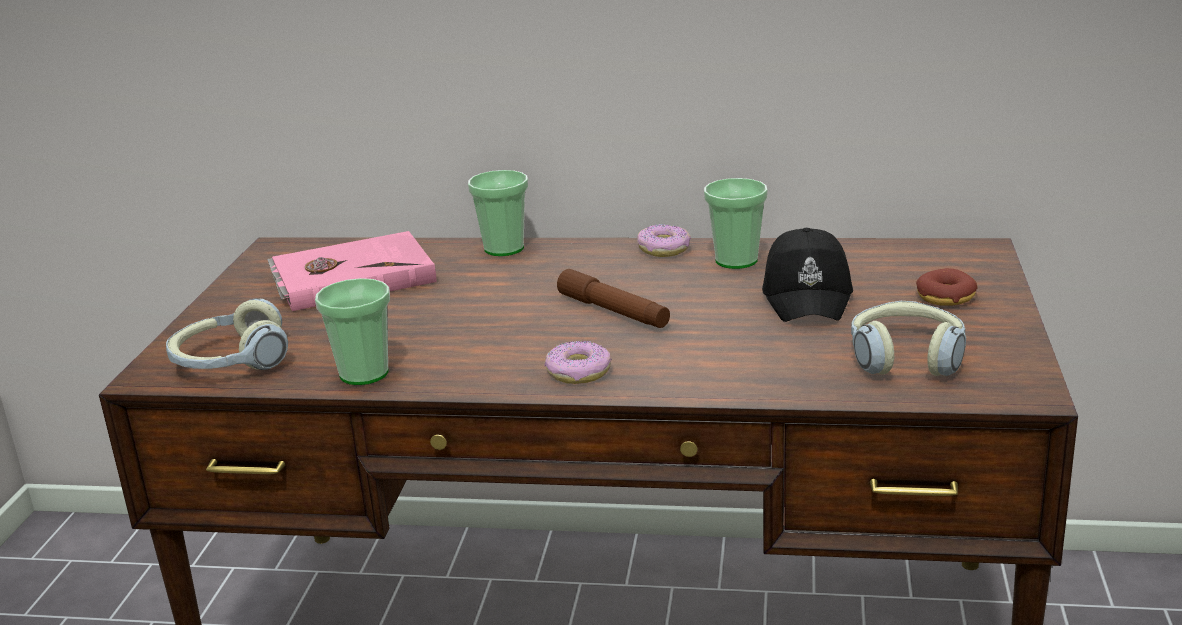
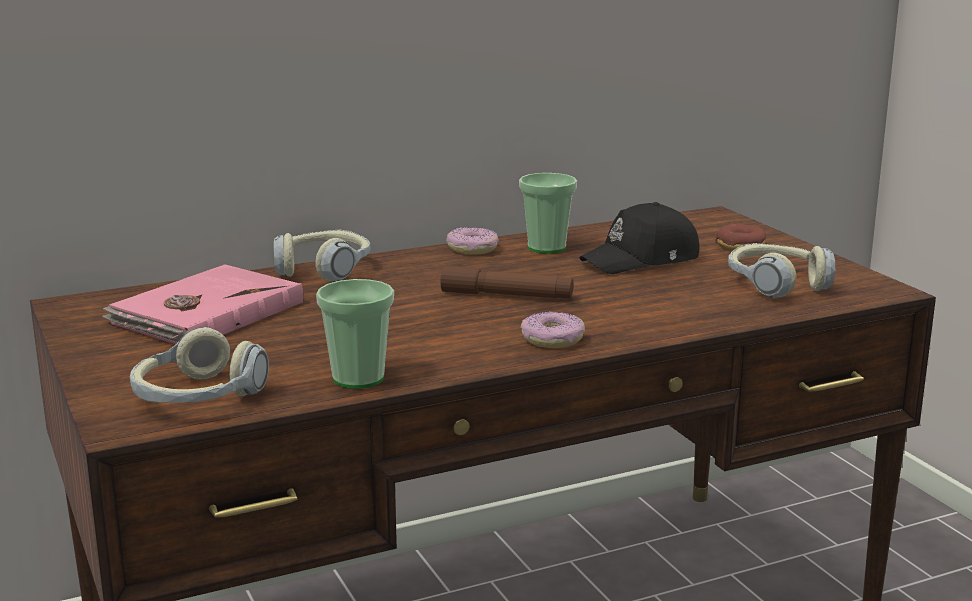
camera: 35 degrees left, 5 degrees down
(504, 248) = (324, 269): cup -> headphones
(808, 295) = (642, 260): black cap -> black cap turned 90 degrees clockwise

